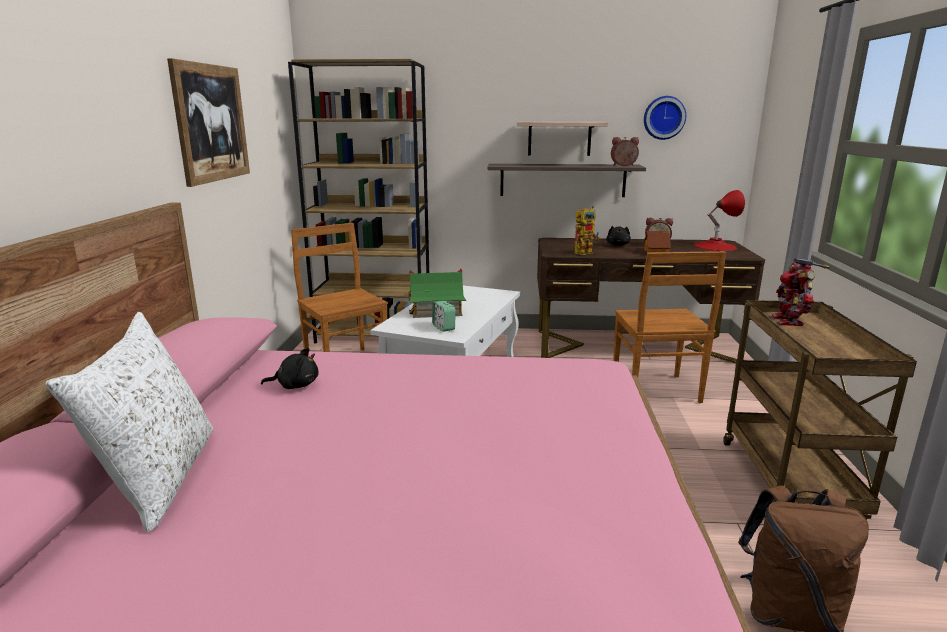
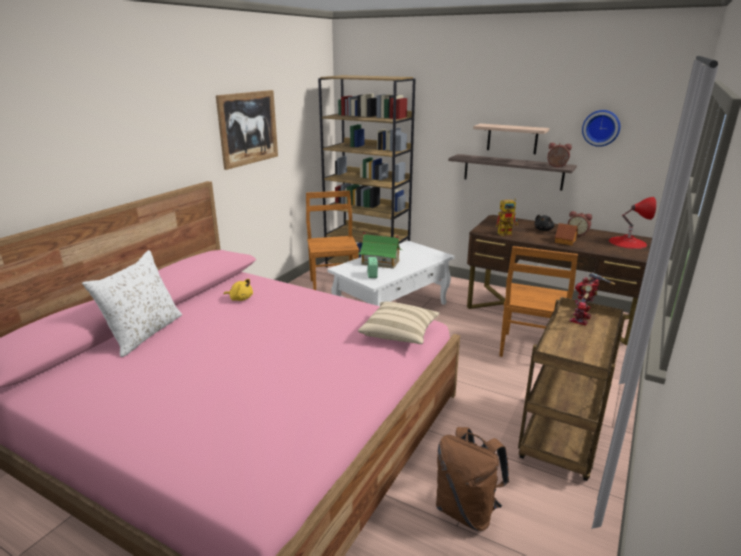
camera: 25 degrees right, 5 degrees up
(295, 385) = (240, 298): black plush toy -> yellow plush toy
(591, 383) = (399, 334): none -> beige pillow

